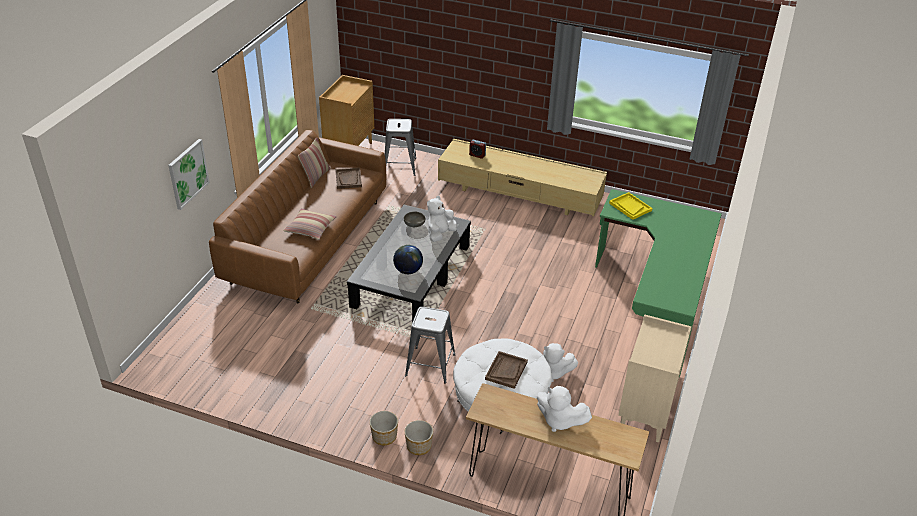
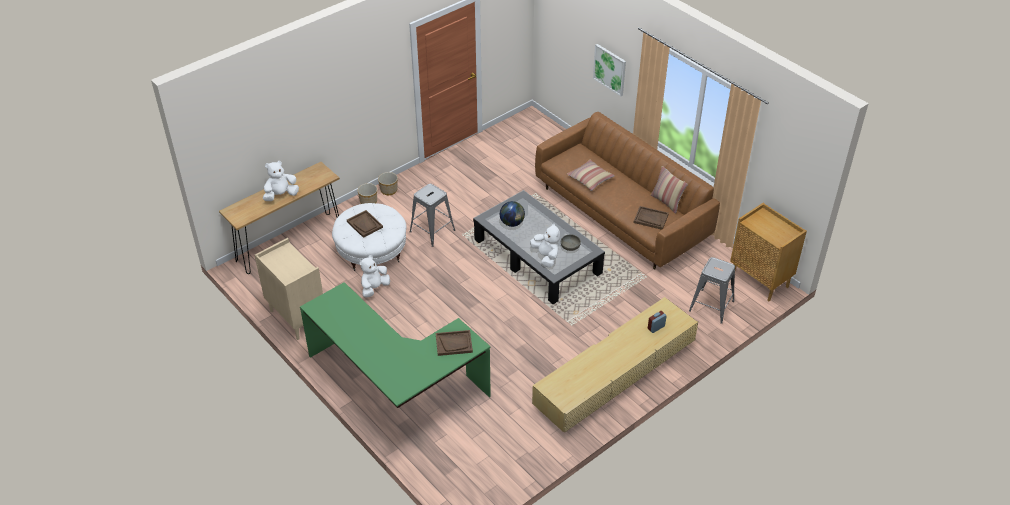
camera: 120 degrees right, 5 degrees up
(630, 207) = (454, 343): yellow tray -> brown tray

